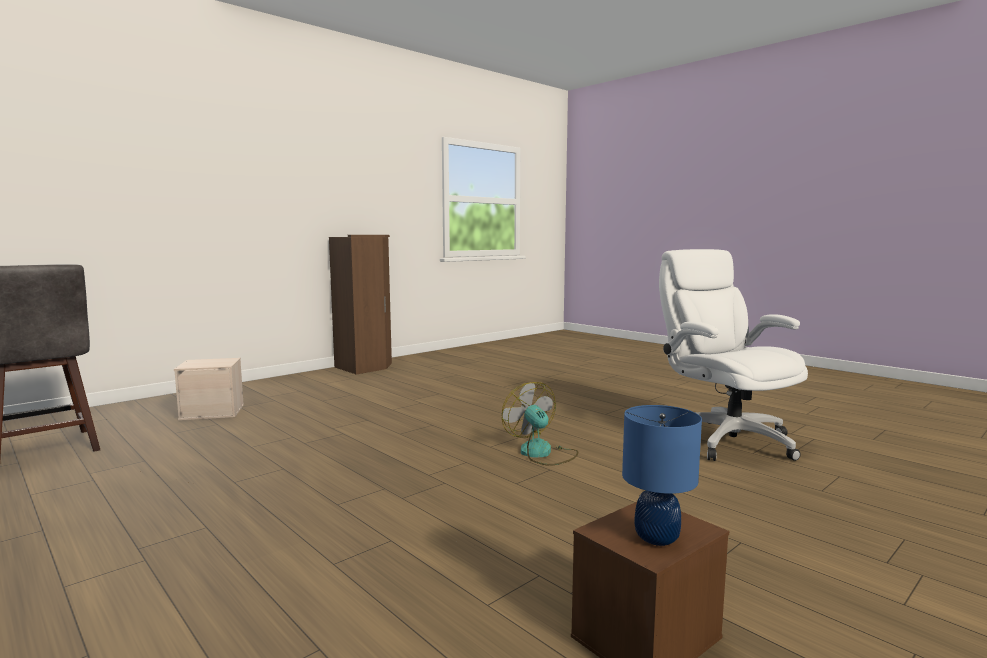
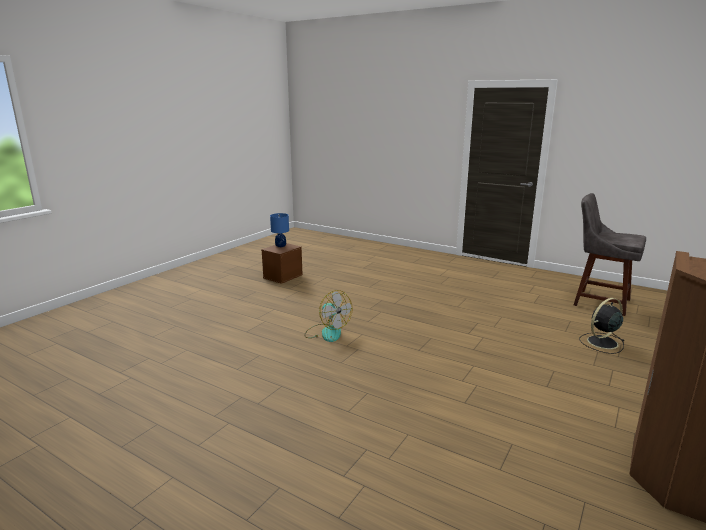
camera: 165 degrees right, 10 degrees up
(213, 412) = (601, 342): beige storage box -> black fan
(724, 438) = (194, 363): white office chair -> none

